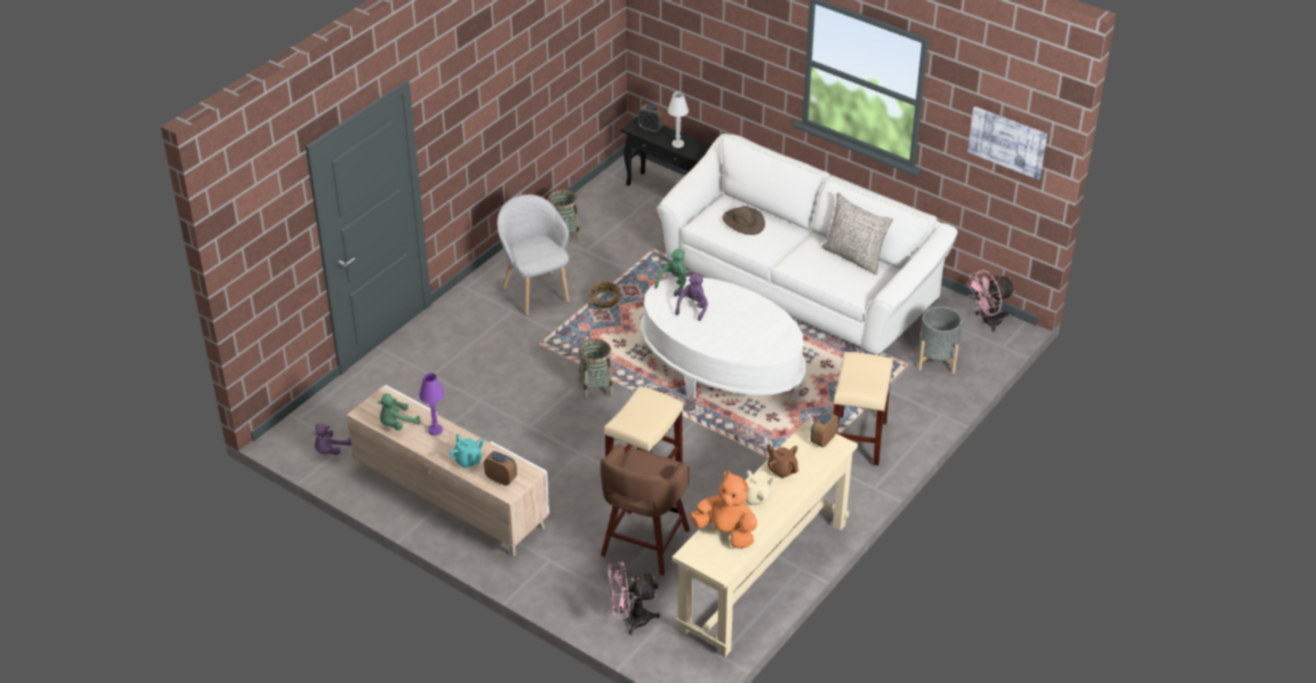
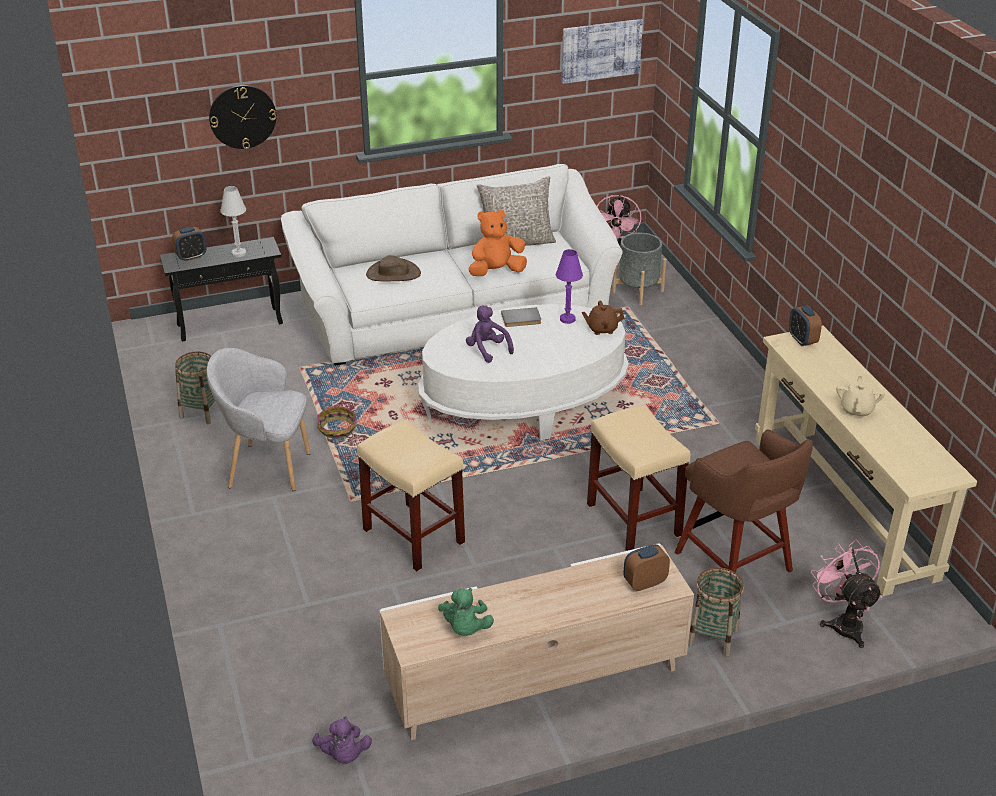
camera: 55 degrees left, 5 degrees down
(435, 430) = (508, 600): purple table lamp -> purple table lamp (567, 319)
(468, 460) = (587, 596): turquoise teapot -> none
(596, 388) = (465, 493): basket -> basket (713, 637)
(631, 619) = (843, 622): pink fan -> pink fan turned 135 degrees clockwise
(673, 283) = (437, 345): green plush toy -> none
(719, 46) = (242, 116): none -> wall clock
(726, 532) = (897, 447): orange plush toy -> orange plush toy (496, 272)
(747, 305) = (521, 319): none -> grey book
(782, 470) = (826, 378): brown teapot -> brown teapot (602, 329)
(858, 440) = (702, 373): beige stool -> beige stool (415, 536)

